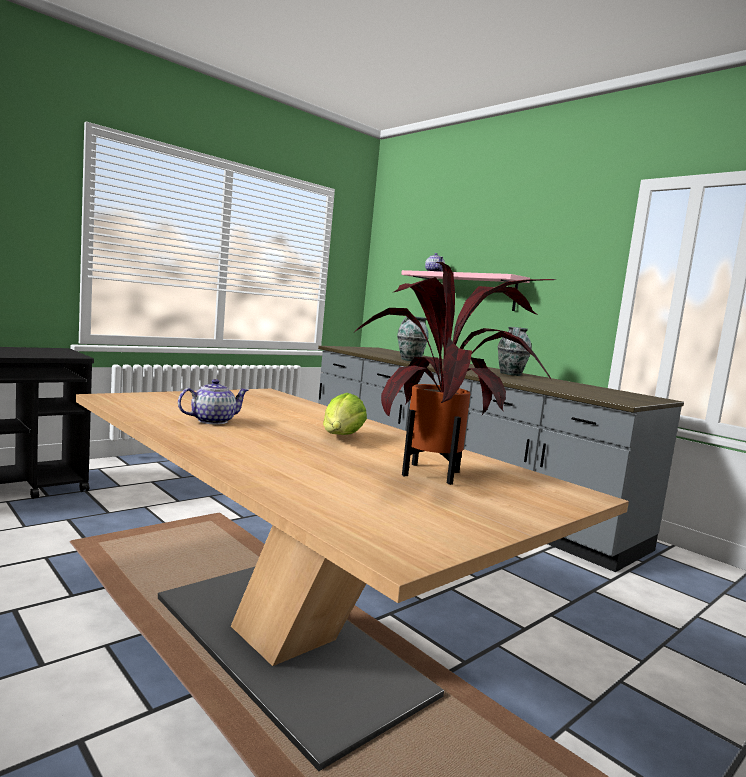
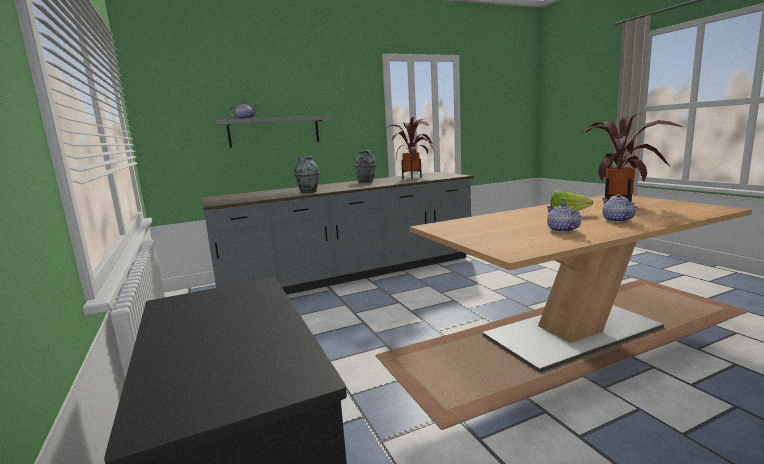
camera: 70 degrees left, 5 degrees up
(272, 450) = (616, 220): none -> teapot
(469, 291) = (274, 131): pink shelf -> grey shelf
(572, 387) = (414, 178): none -> potted plant

